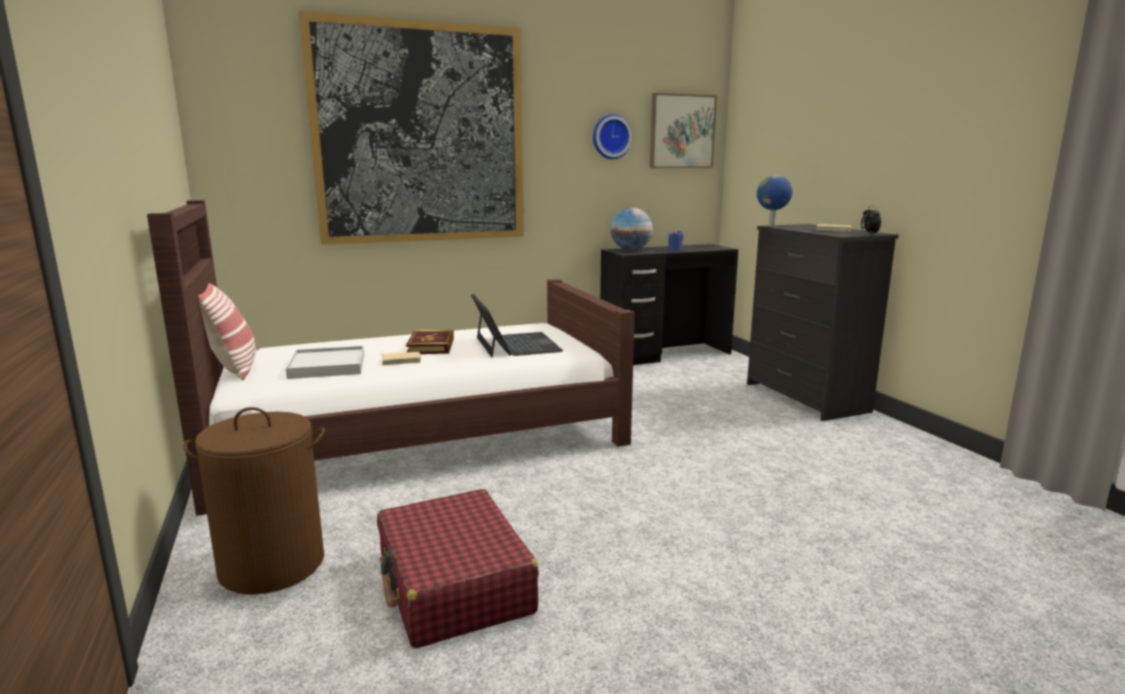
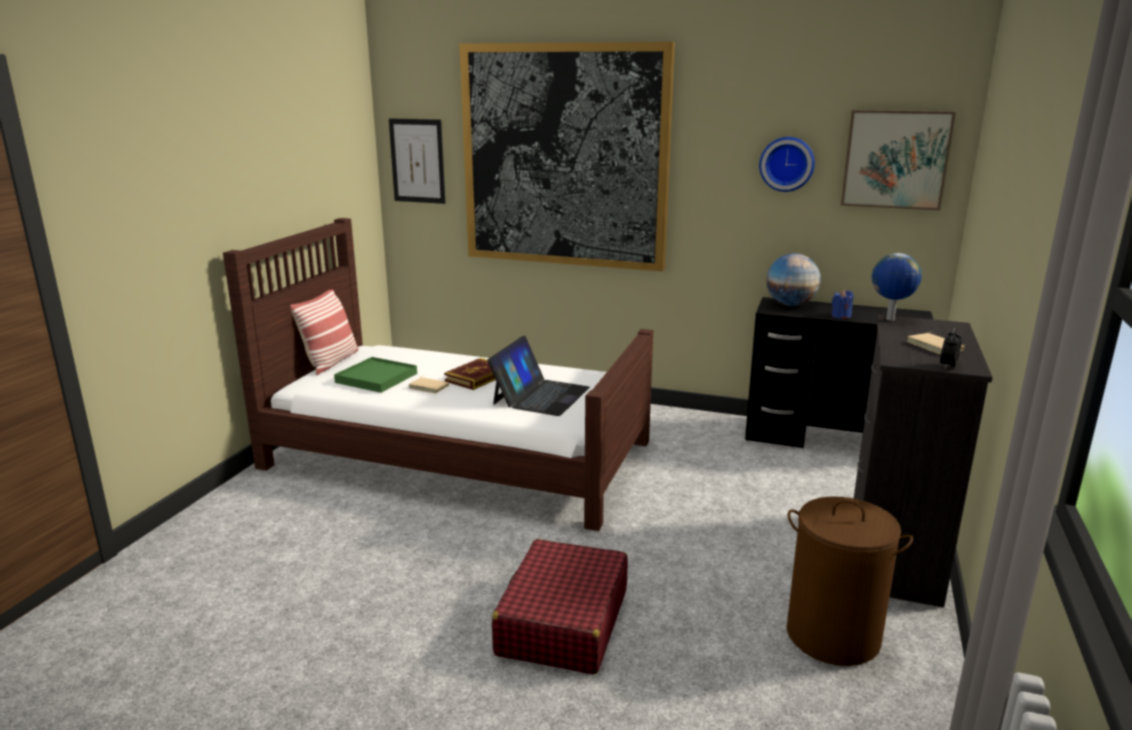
camera: 40 degrees right, 5 degrees up
(243, 143) = (417, 161): none -> picture
(273, 564) = (240, 522): brown laundry basket -> brown laundry basket (833, 636)
(327, 366) = (376, 378): white tray -> green tray
(454, 585) = (296, 587): red suitcase -> red suitcase (562, 622)

